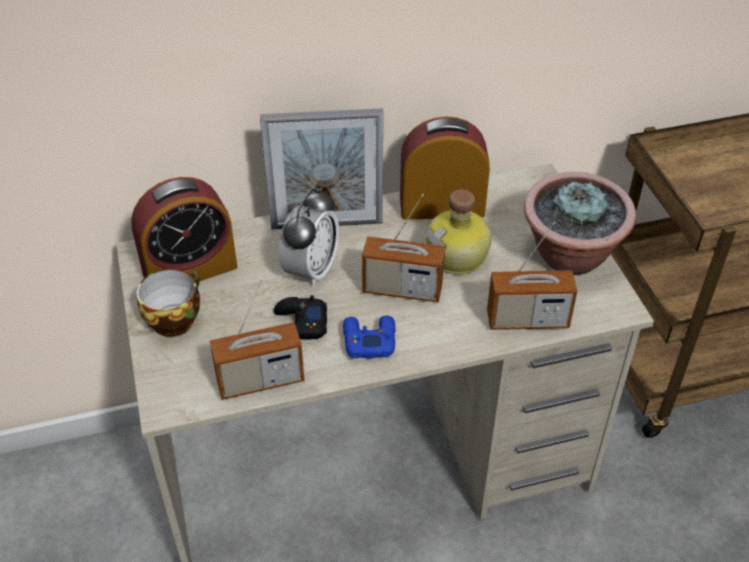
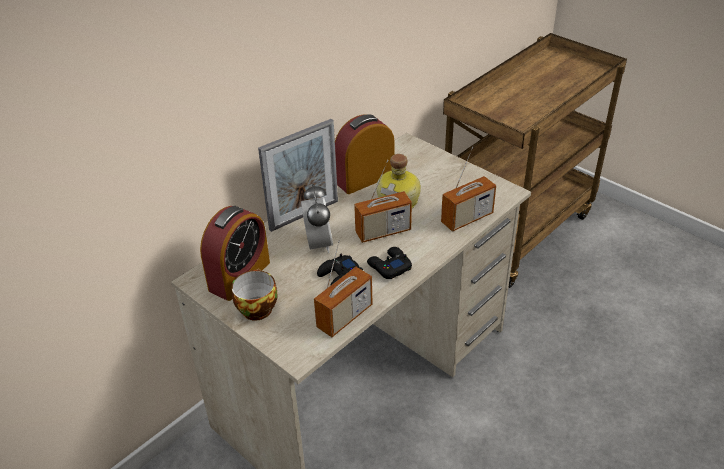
camera: 30 degrees left, 5 degrees down
(369, 340) = (389, 266): blue game controller -> black game controller
(570, 257) = (461, 177): potted plant -> none

